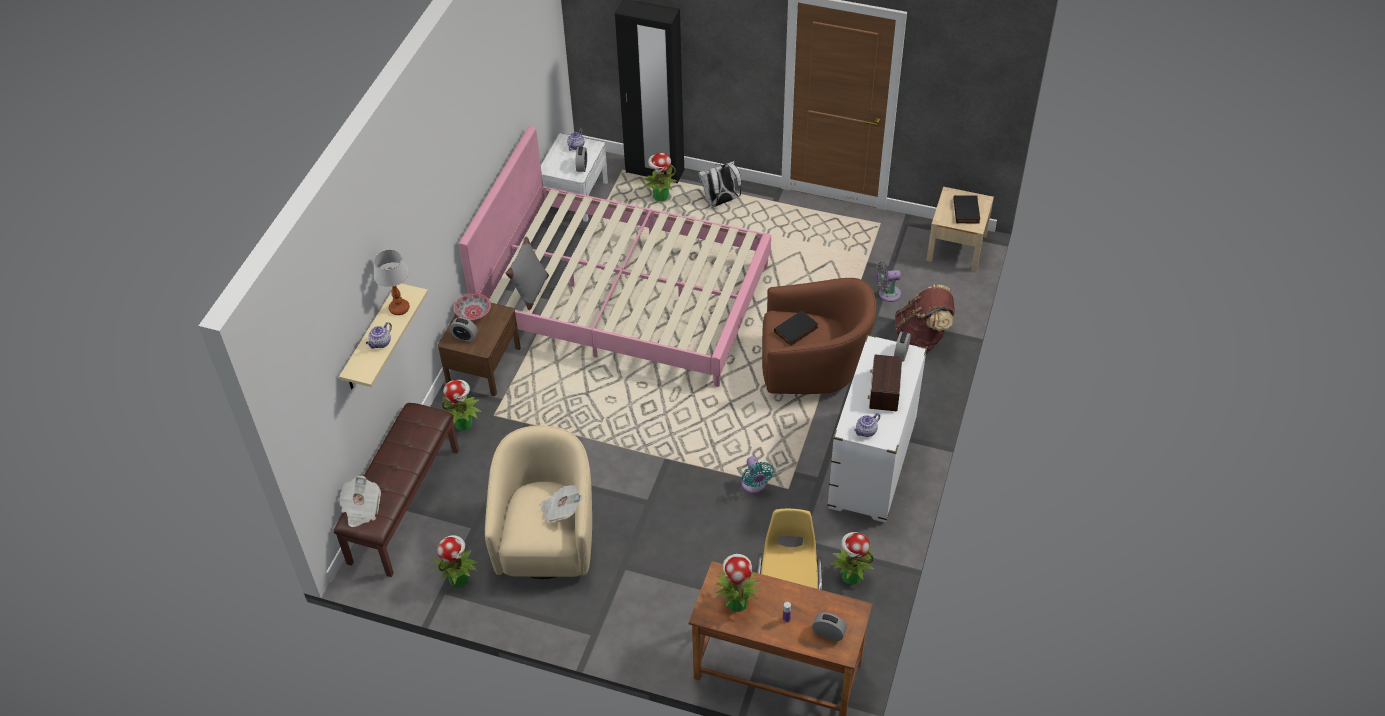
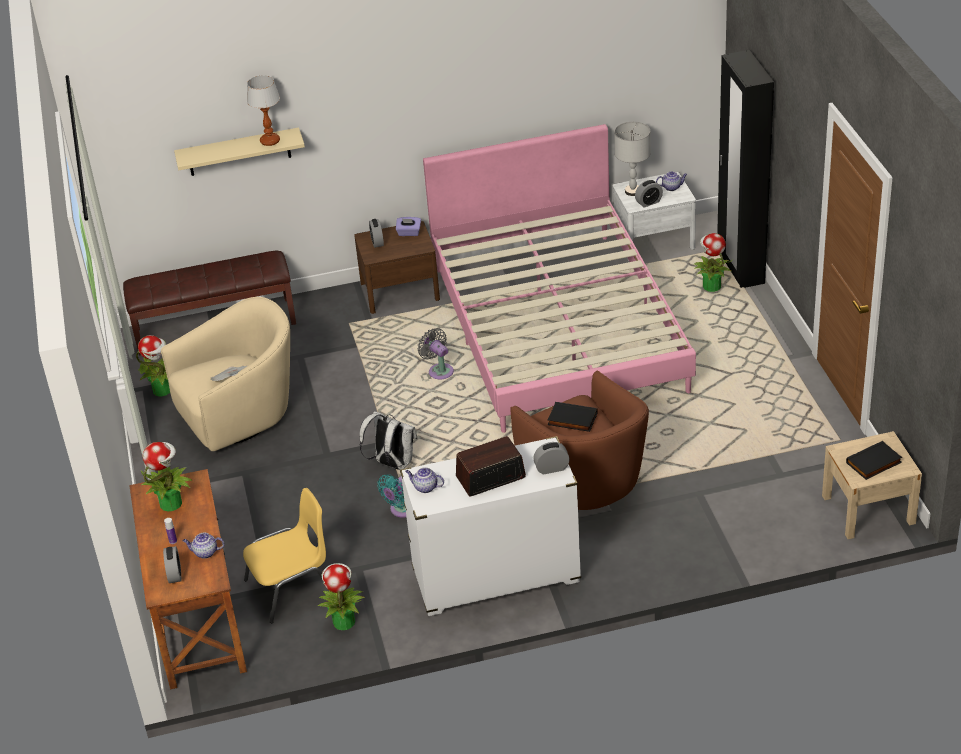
camera: 60 degrees right, 10 degrees down
(361, 509) = (150, 281): newspaper -> none
(380, 343) = (224, 151): teapot -> teapot (205, 552)
(464, 423) = (327, 312): potted plant -> none
(473, 312) = (409, 233): bowl -> purple tissue box
(530, 292) = (472, 254): grey pillow -> none
(558, 167) = (633, 191): none -> grey table lamp
(720, 201) = (747, 324): white backpack -> white backpack (392, 464)
(887, 294) = (741, 488): grey fan -> grey fan (439, 370)
(922, 337) = (705, 539): brown backpack -> none

